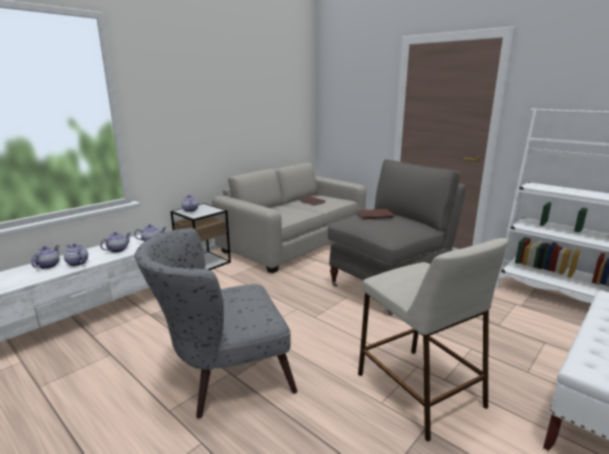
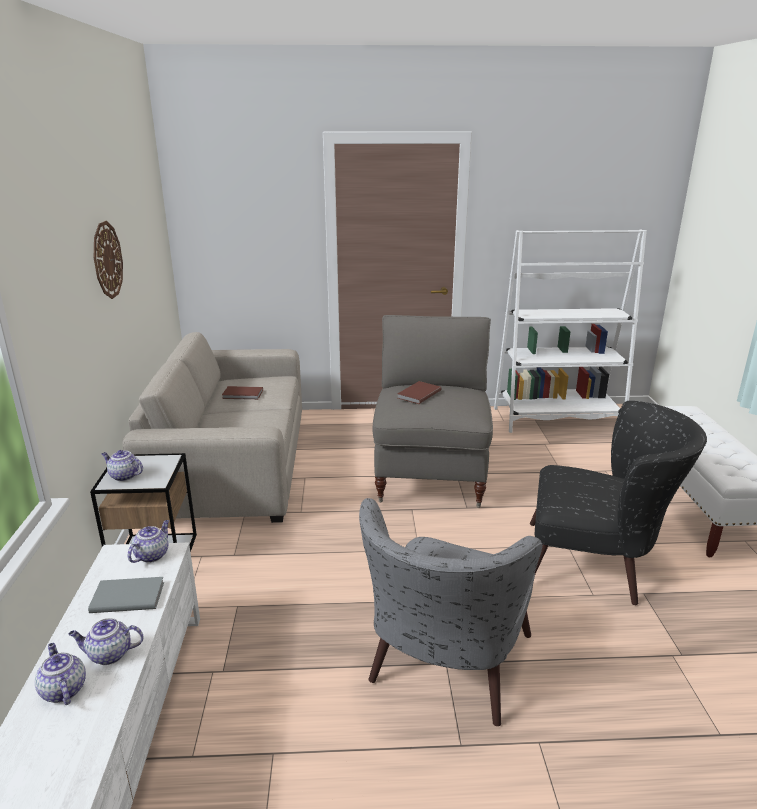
camera: 45 degrees left, 5 degrees up
(118, 250) = (127, 596): teapot -> grey book
(230, 101) = (107, 260): none -> wall clock
(417, 389) = (596, 565): beige stool -> black armchair

